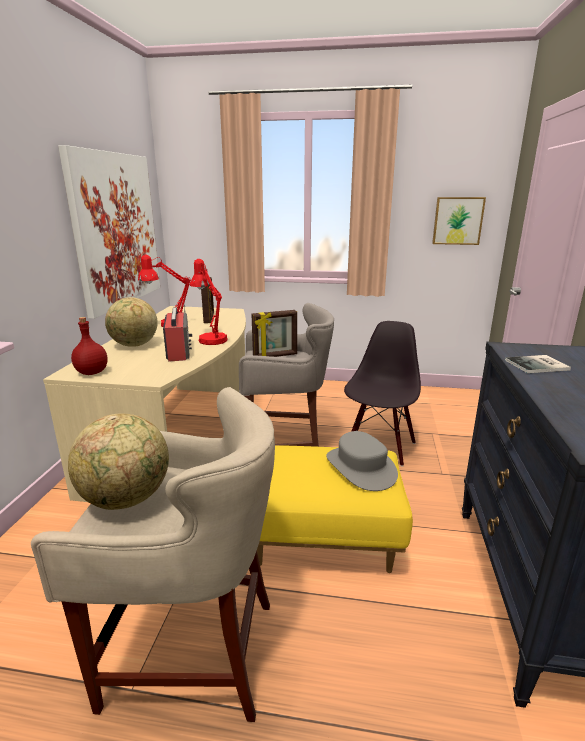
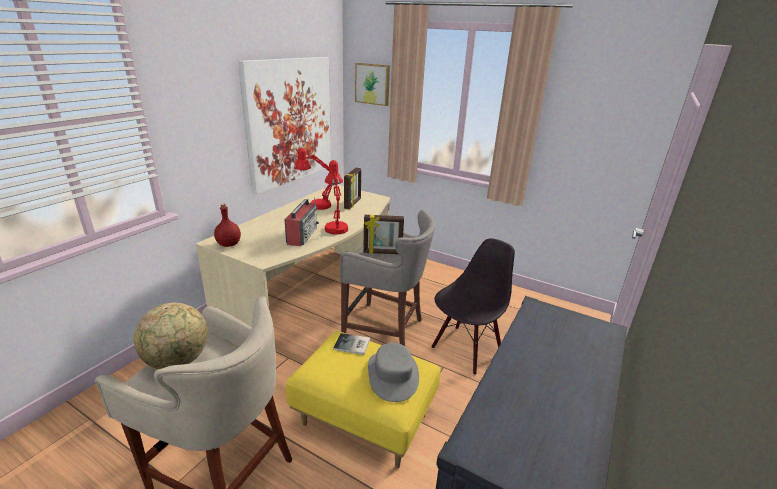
camera: 20 degrees right, 5 degrees up
(134, 345) = (276, 223): globe -> none
(457, 221) = (609, 144): picture -> picture (373, 84)
(539, 365) = (538, 338): book -> book (352, 345)

